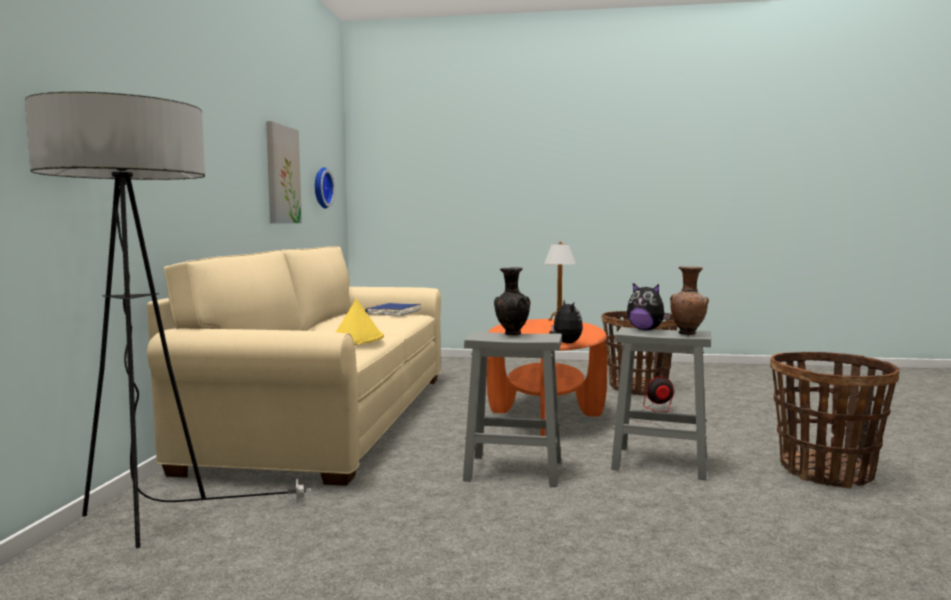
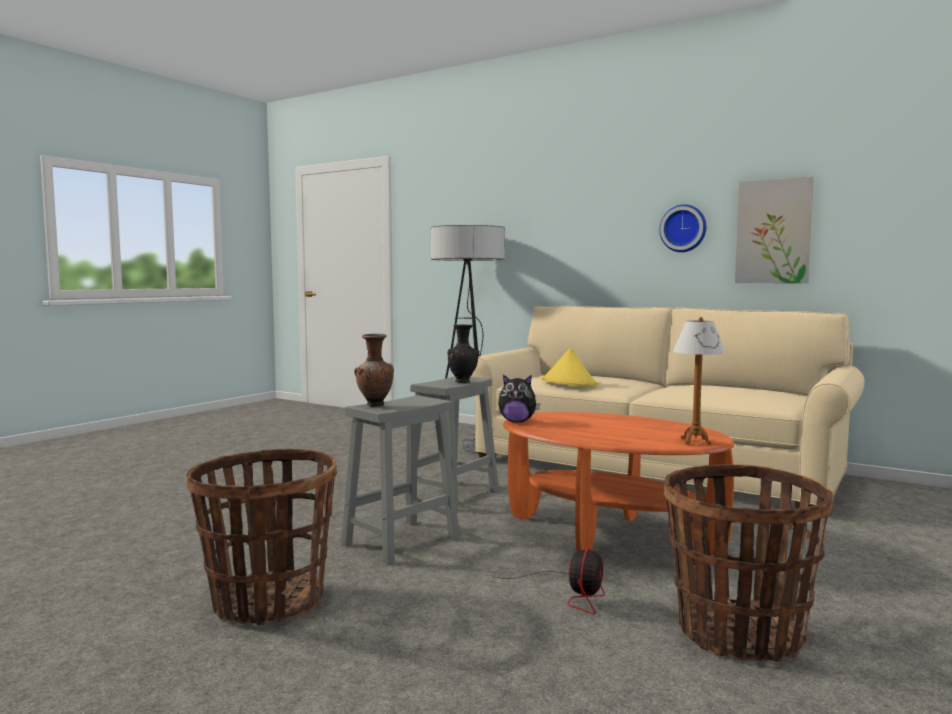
camera: 115 degrees right, 0 degrees up
(321, 188) = (905, 236): wall clock -> wall clock (684, 228)
(393, 312) = (765, 397): blue book -> none
(646, 330) = (422, 403): plush toy -> none

